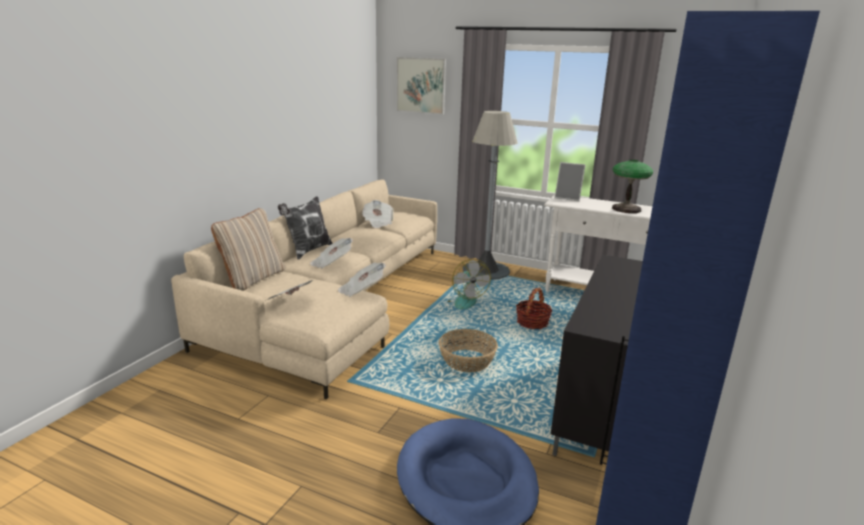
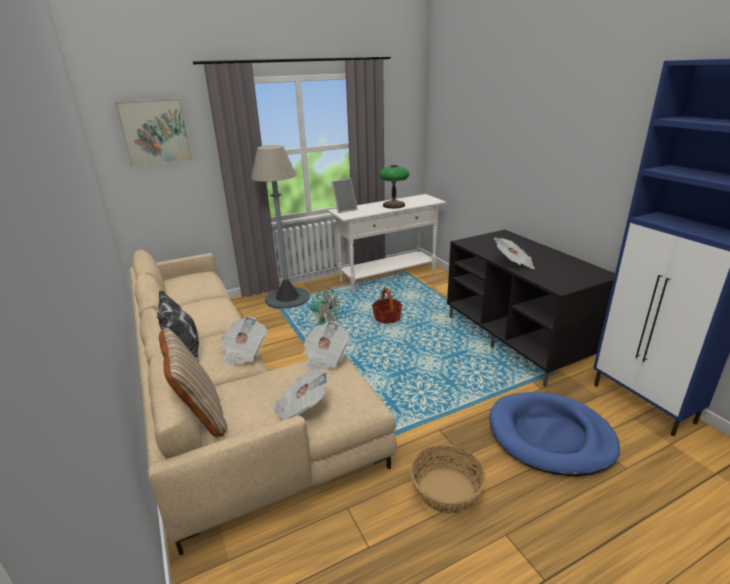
camera: 50 degrees left, 5 degrees up
(378, 223) = (185, 296): newspaper -> newspaper (514, 263)
(467, 361) = (407, 368): basket -> basket (446, 490)

